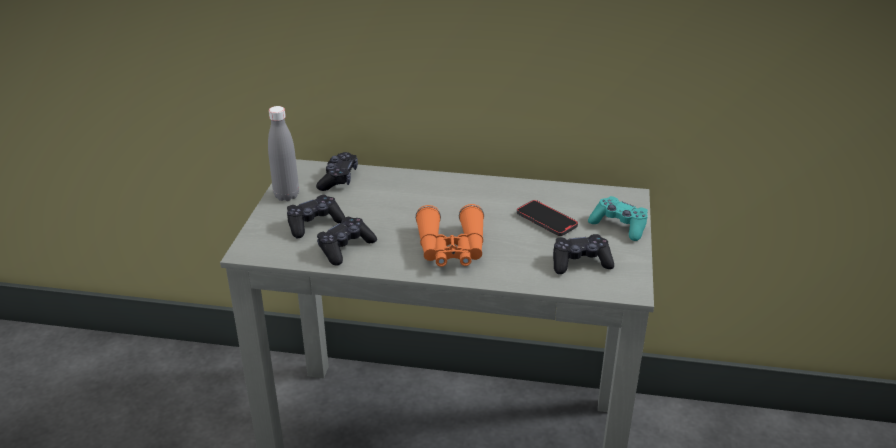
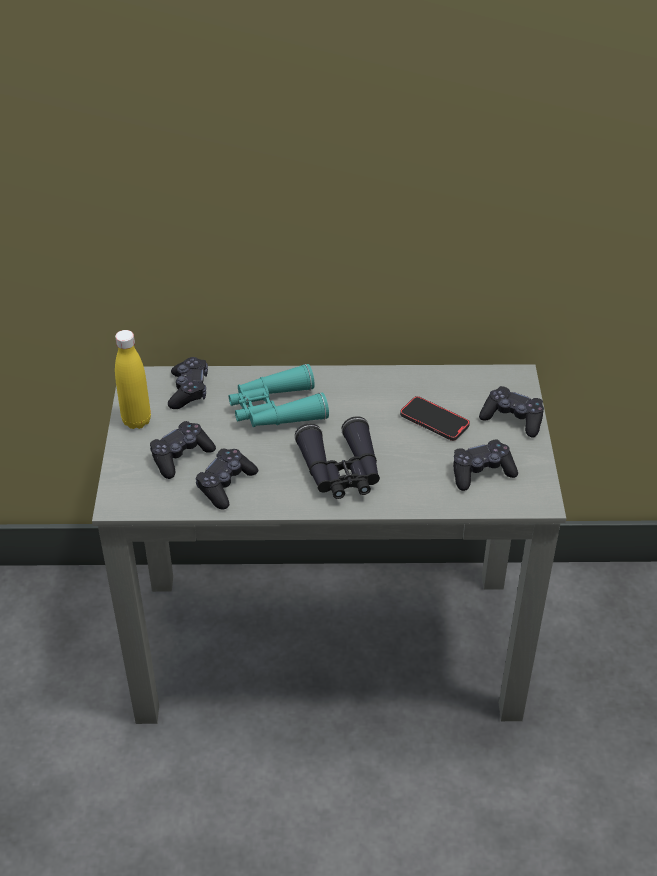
camera: 10 degrees left, 10 degrees up
(286, 195) = (136, 421): grey bottle -> yellow bottle
(408, 199) = (276, 410): none -> turquoise binoculars
(451, 248) = (341, 471): orange binoculars -> black binoculars
(619, 226) = (512, 419): turquoise game controller -> black game controller

